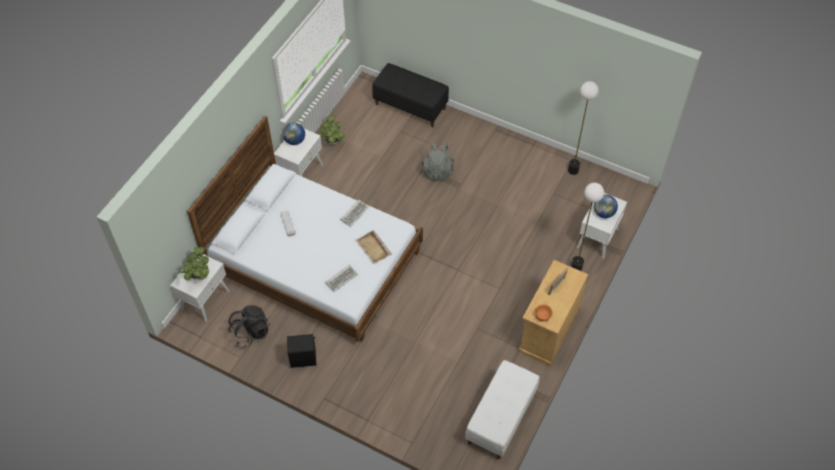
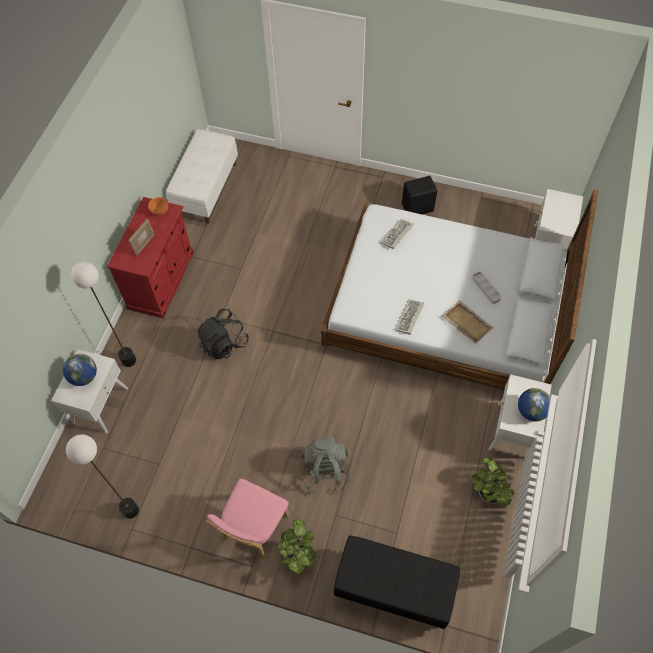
camera: 170 degrees right, 5 degrees up
(198, 276) = (558, 211): potted plant -> potted plant (298, 554)
(250, 332) = (482, 222): black backpack -> black backpack (224, 343)
(373, 248) = (372, 278): beige tray -> beige tray (466, 322)
(491, 147) = (254, 530): none -> pink chair
(548, 330) = (161, 280): beige cabinet -> red cabinet

